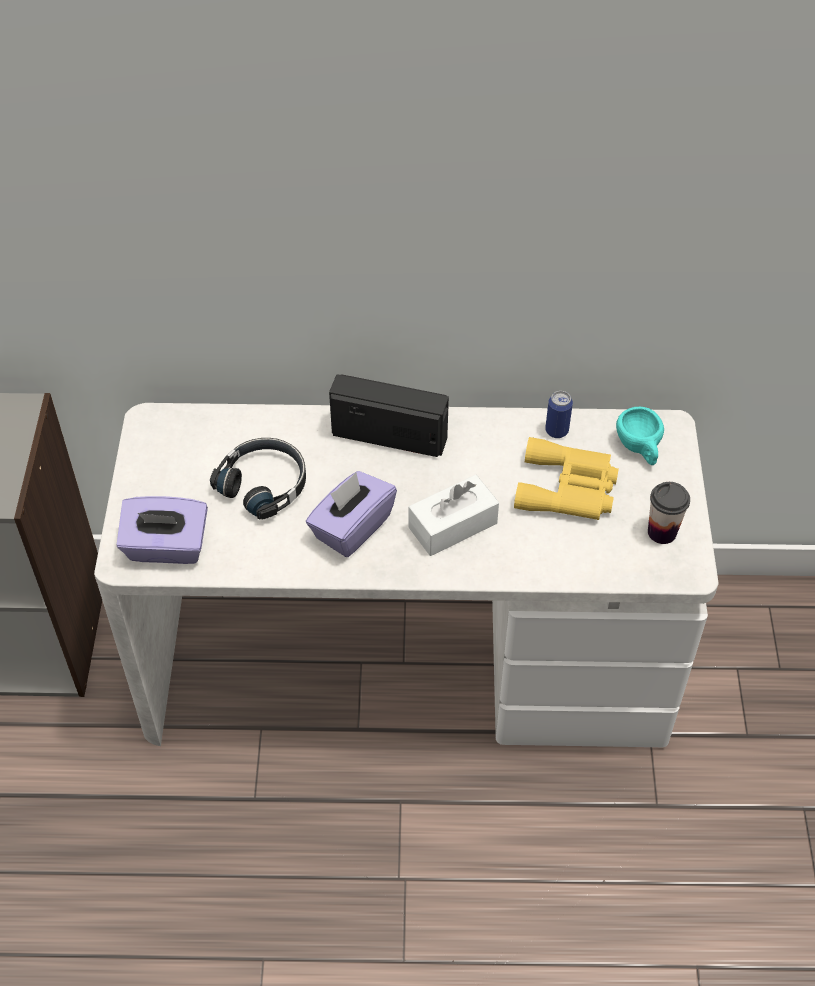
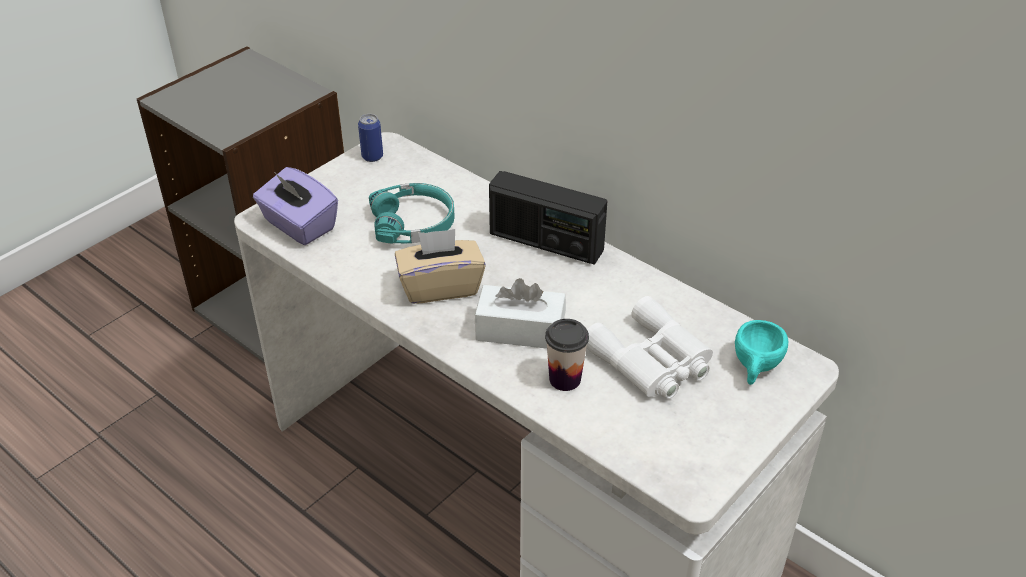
camera: 40 degrees right, 10 degrees down
(264, 483) = (414, 223): black headphones -> turquoise headphones
(351, 527) = (440, 286): purple tissue box -> beige tissue box
(389, 435) = (546, 242): radio -> radio turned 150 degrees clockwise
(556, 431) = (692, 313): can -> can (372, 157)
(569, 489) = (651, 361): yellow binoculars -> white binoculars
(662, 532) = (701, 443): cup -> cup (565, 379)

